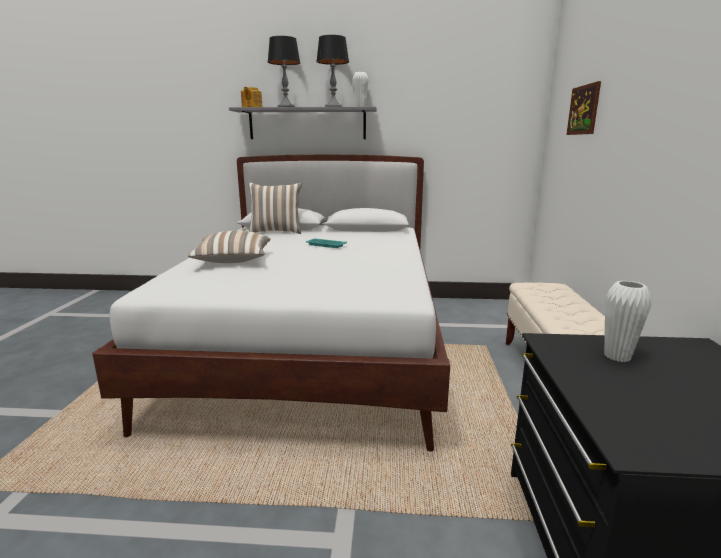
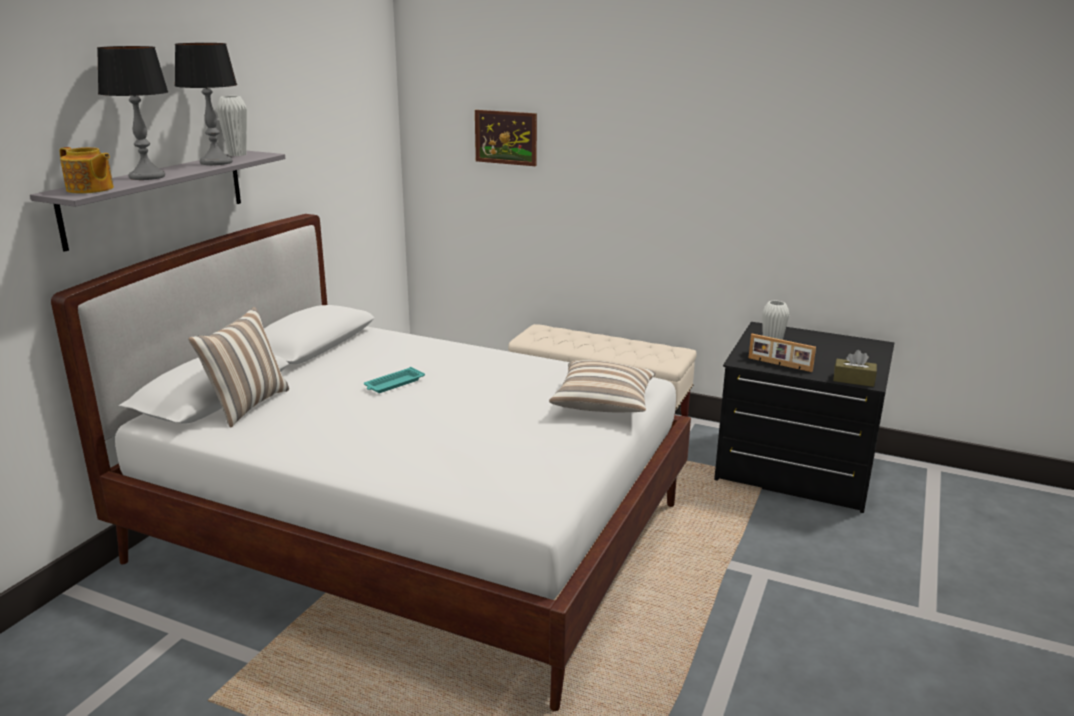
camera: 70 degrees left, 5 degrees up
(233, 261) = (427, 450): pillow -> pillow (603, 404)
(577, 364) = (779, 365): none -> picture frame
(616, 430) = (853, 380): none -> brown tissue box

